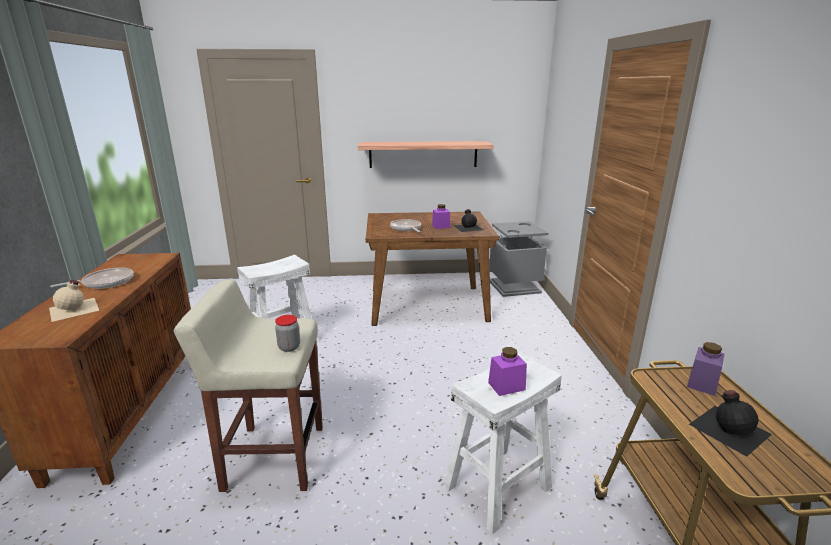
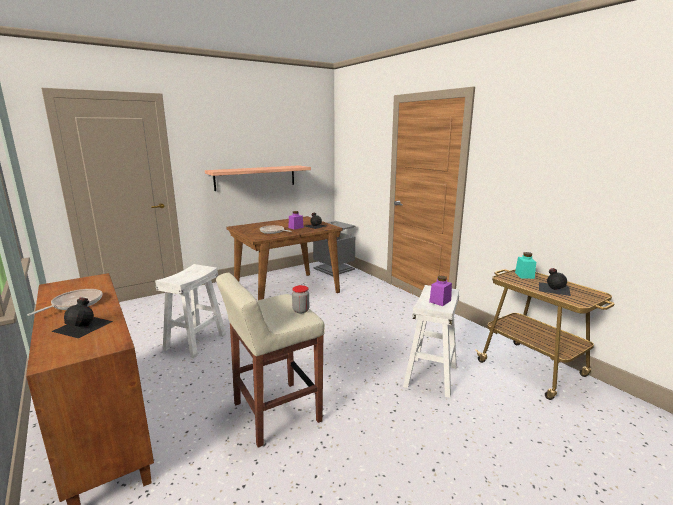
camera: 30 degrees left, 5 degrees down
(75, 309) = (84, 326): beige bottle -> black bottle
(702, 383) = (524, 275): purple jar -> turquoise jar

